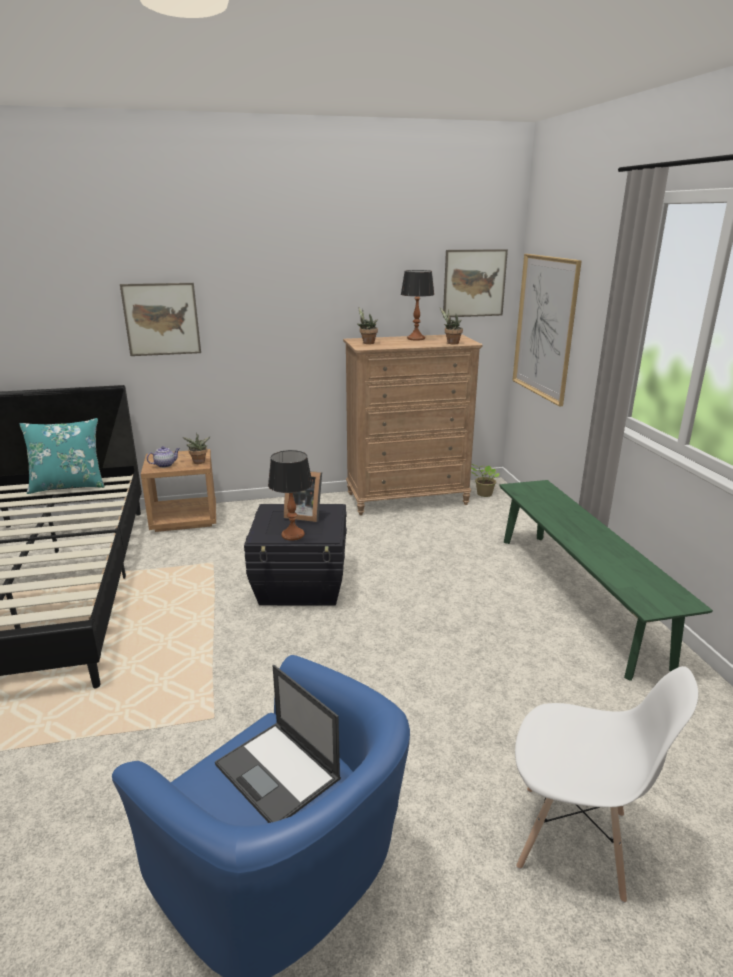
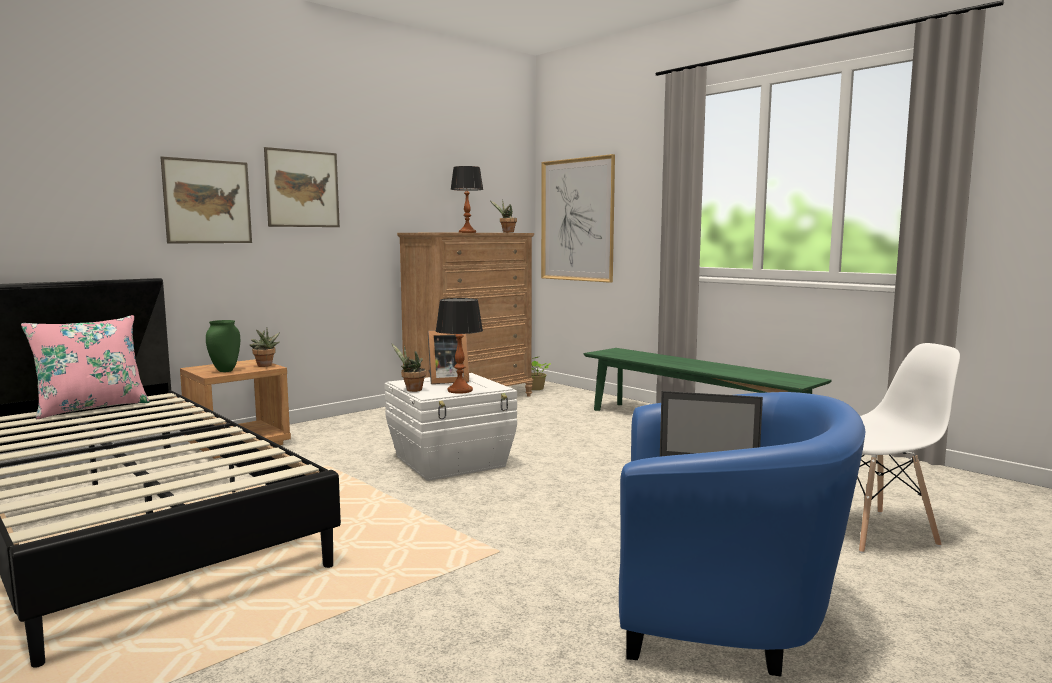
camera: 30 degrees left, 15 degrees down
(68, 486) = (91, 408): turquoise pillow -> pink pillow
(165, 465) = (224, 371): teapot -> green vase
(302, 585) = (451, 461): black storage box -> white storage box
(367, 343) = (430, 232): potted plant -> potted plant (411, 390)
(474, 283) = (502, 187): picture -> picture (302, 189)

